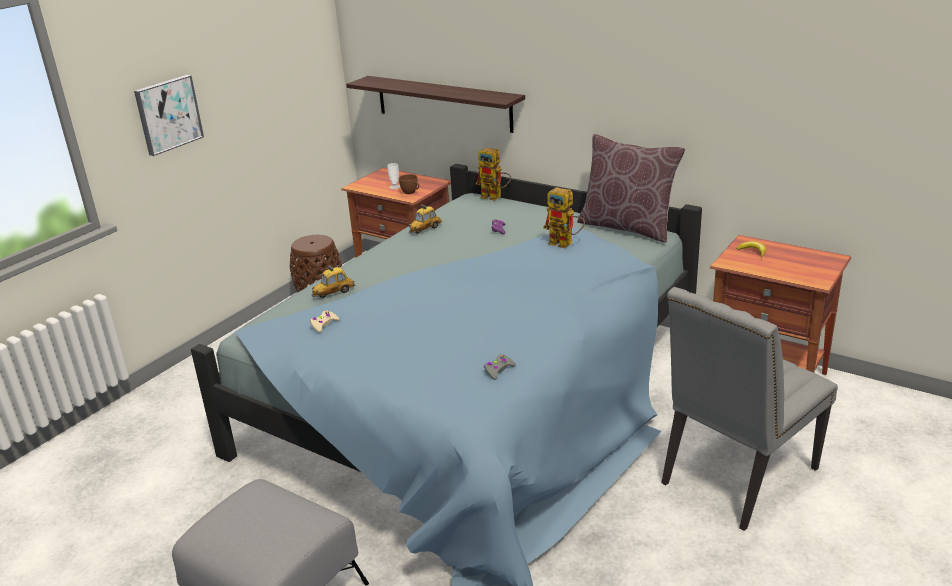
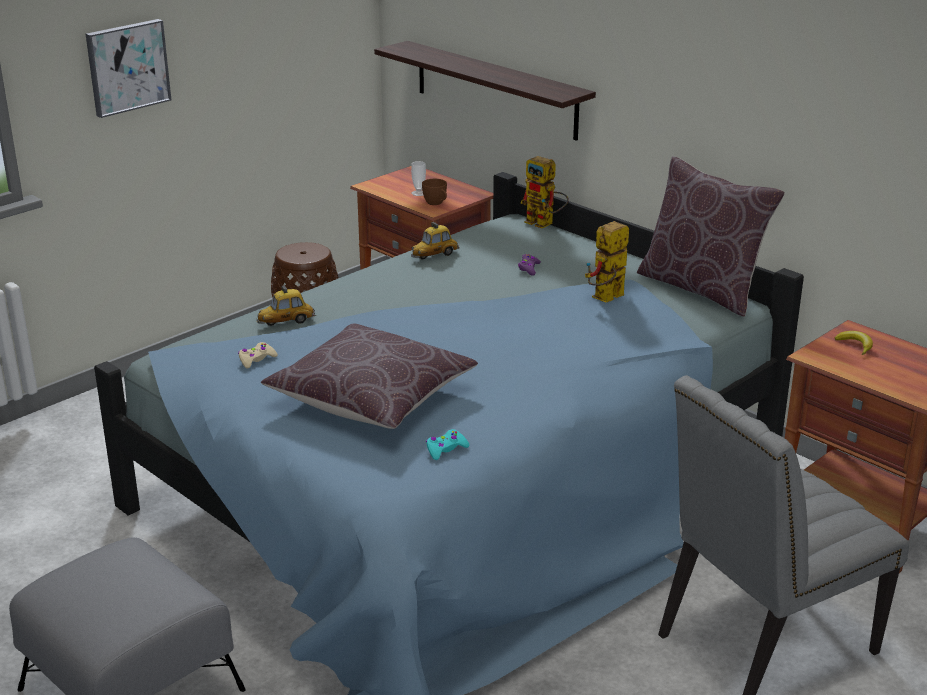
camera: 10 degrees right, 0 degrees up
(425, 340) = (371, 397): none -> brown pillow
(498, 370) = (445, 449): grey game controller -> turquoise game controller
(565, 243) = (606, 299): toy robot -> toy robot turned 90 degrees clockwise

